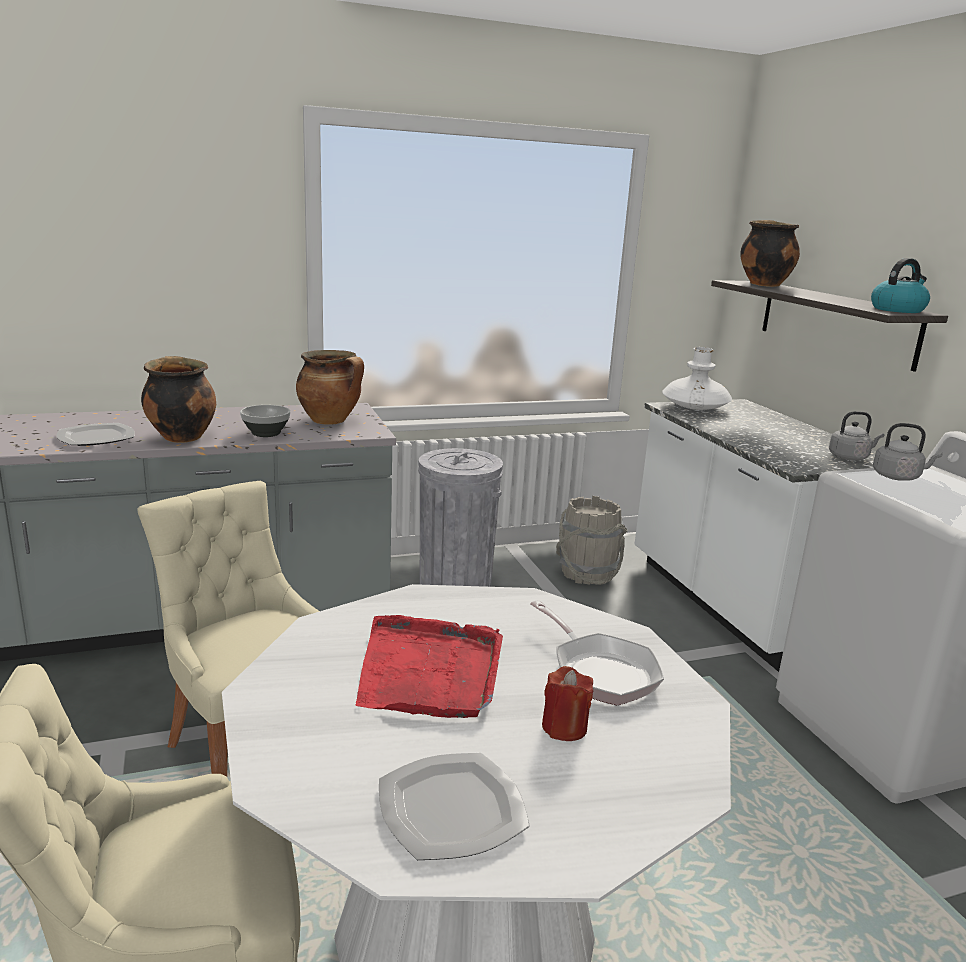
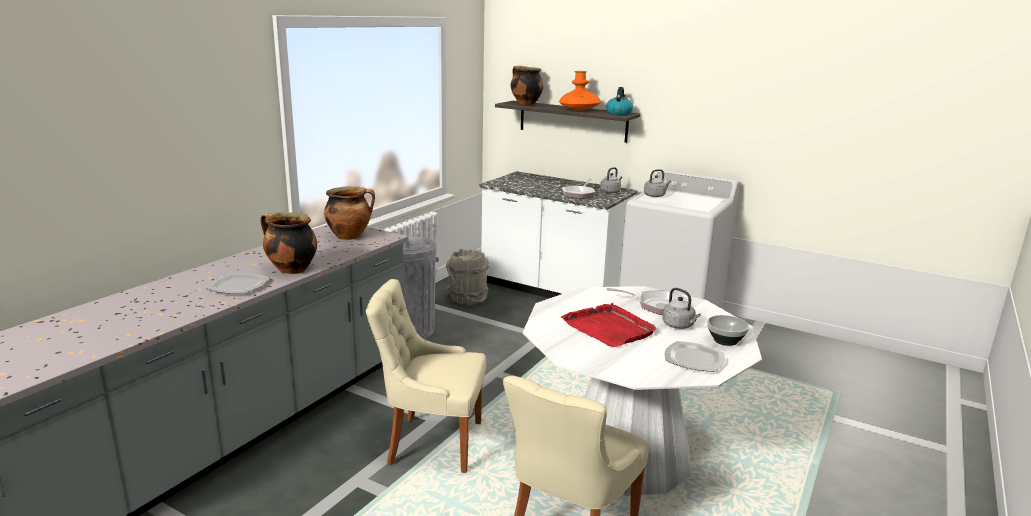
camera: 40 degrees left, 0 degrees up
(266, 433) = (334, 253): bowl -> bowl (725, 340)
(564, 727) = (679, 325): red candle -> grey kettle
(694, 408) = (506, 181): white vase -> none
(779, 448) = (579, 194): none -> frying pan
(832, 299) = (579, 109): none -> orange vase

